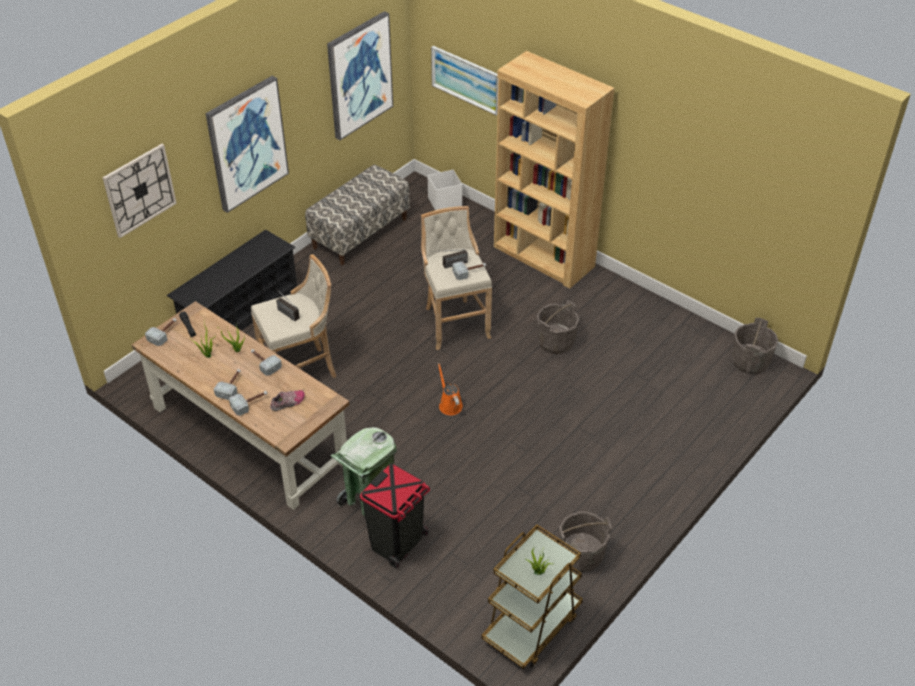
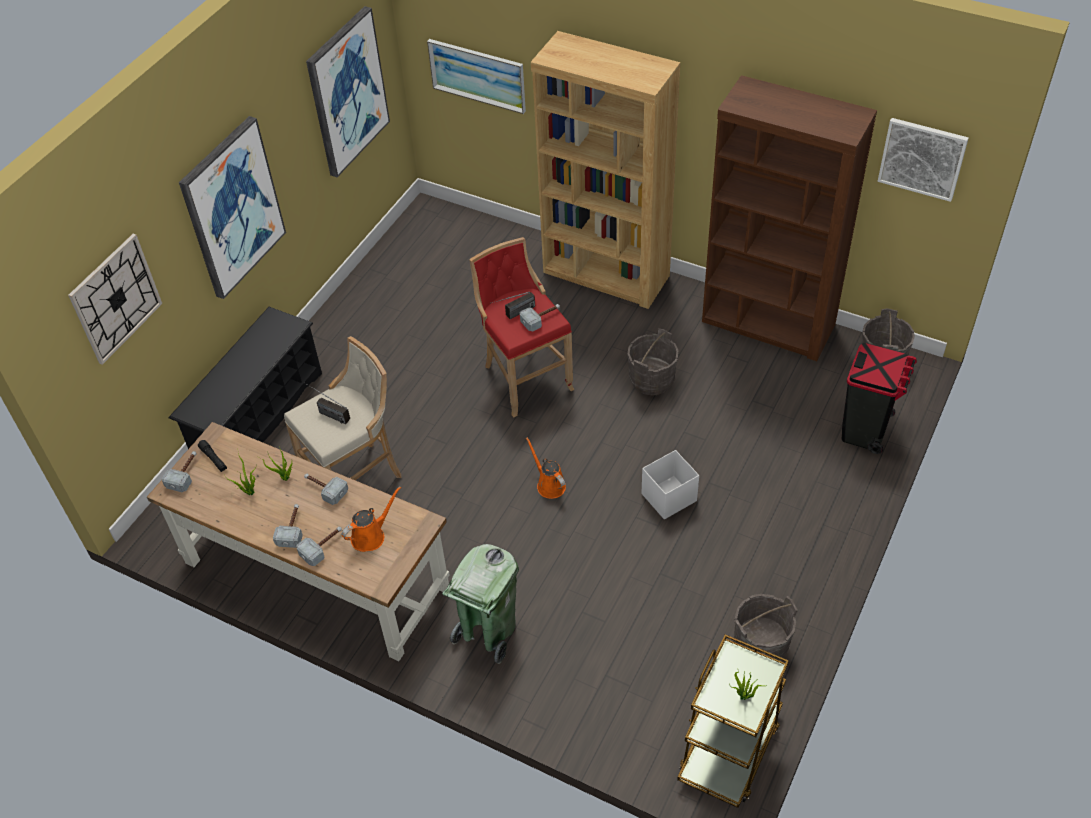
camera: 10 degrees left, 5 degrees up
(288, 403) = (371, 536): shoe -> orange watering can
(360, 233) = (377, 284): bench -> none
(398, 543) = (539, 677): black trash can -> black trash can (866, 430)
(444, 202) = (468, 226): white storage box -> white storage box (668, 498)
(454, 322) = (524, 377): beige stool -> red stool
(664, 317) = (768, 324): none -> brown bookcase
(792, 192) = (922, 158): none -> picture

